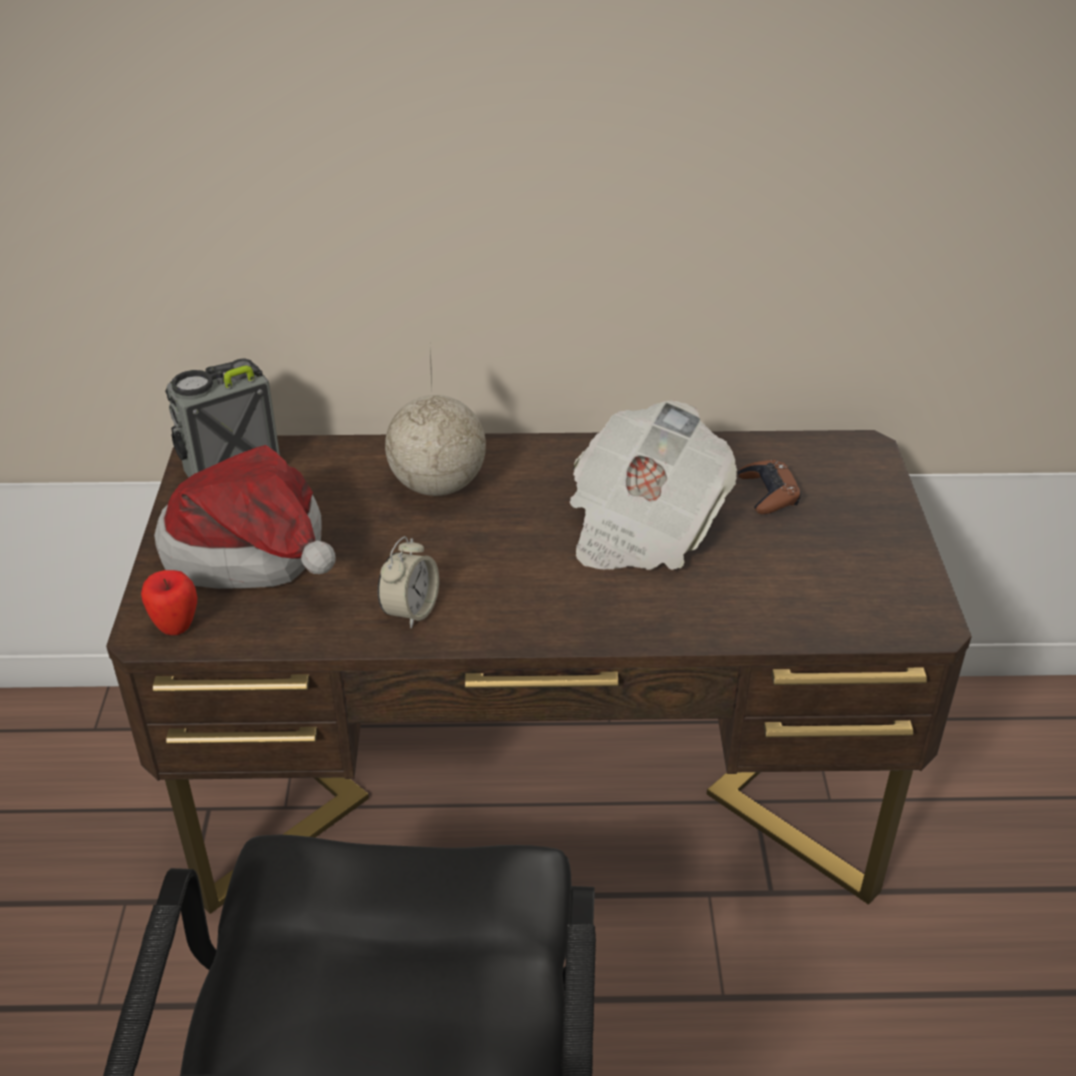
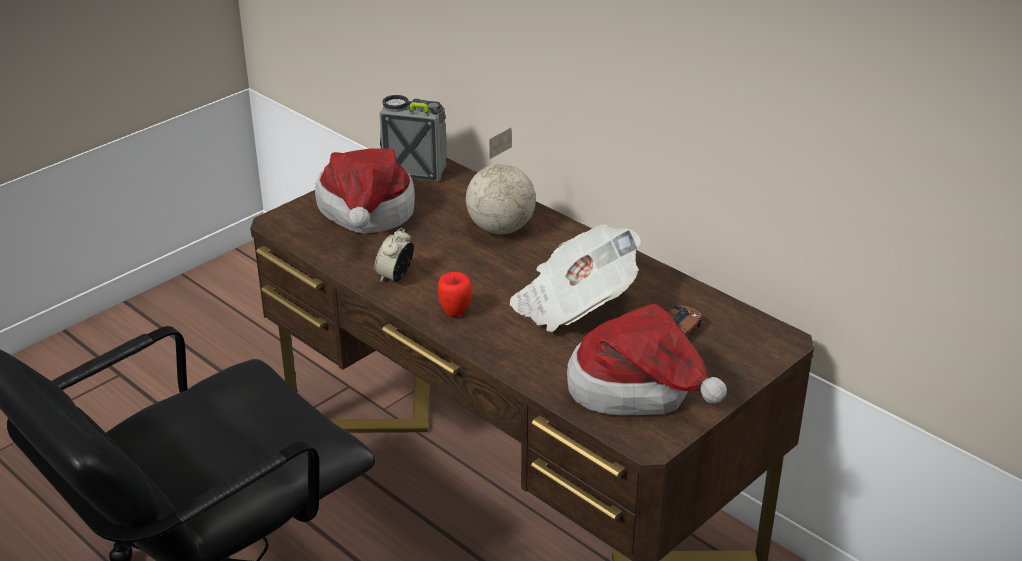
camera: 45 degrees right, 5 degrees down
(176, 626) = (290, 225): apple -> apple (455, 312)
(410, 611) = (395, 277): alarm clock -> alarm clock turned 135 degrees clockwise
(839, 577) = (639, 391): none -> hat

